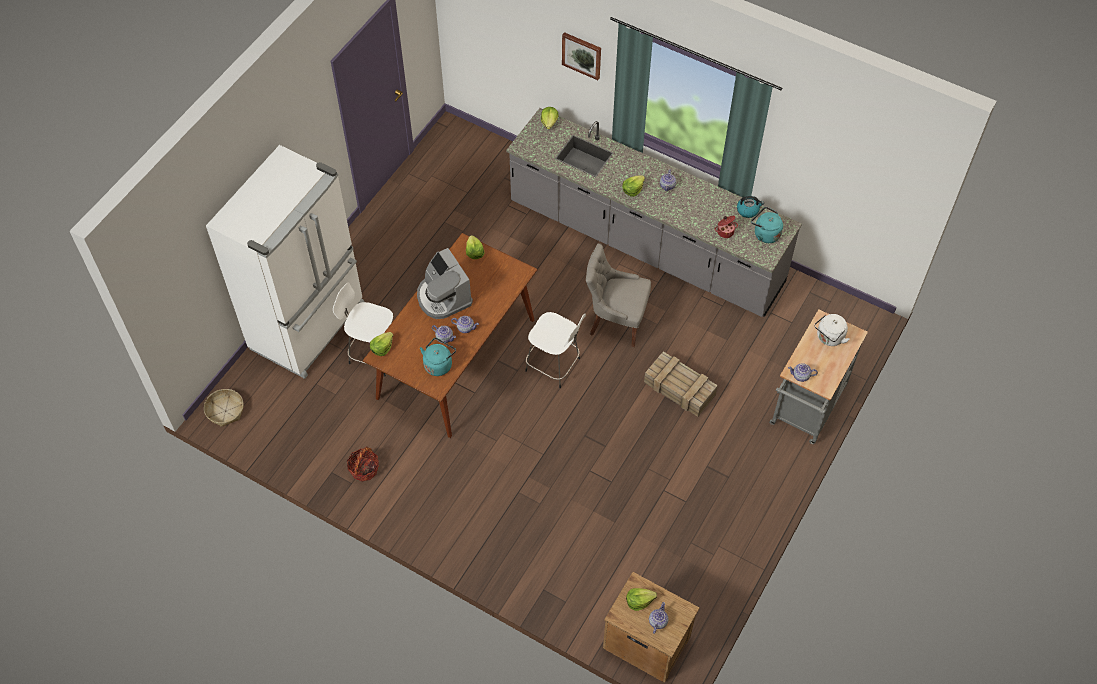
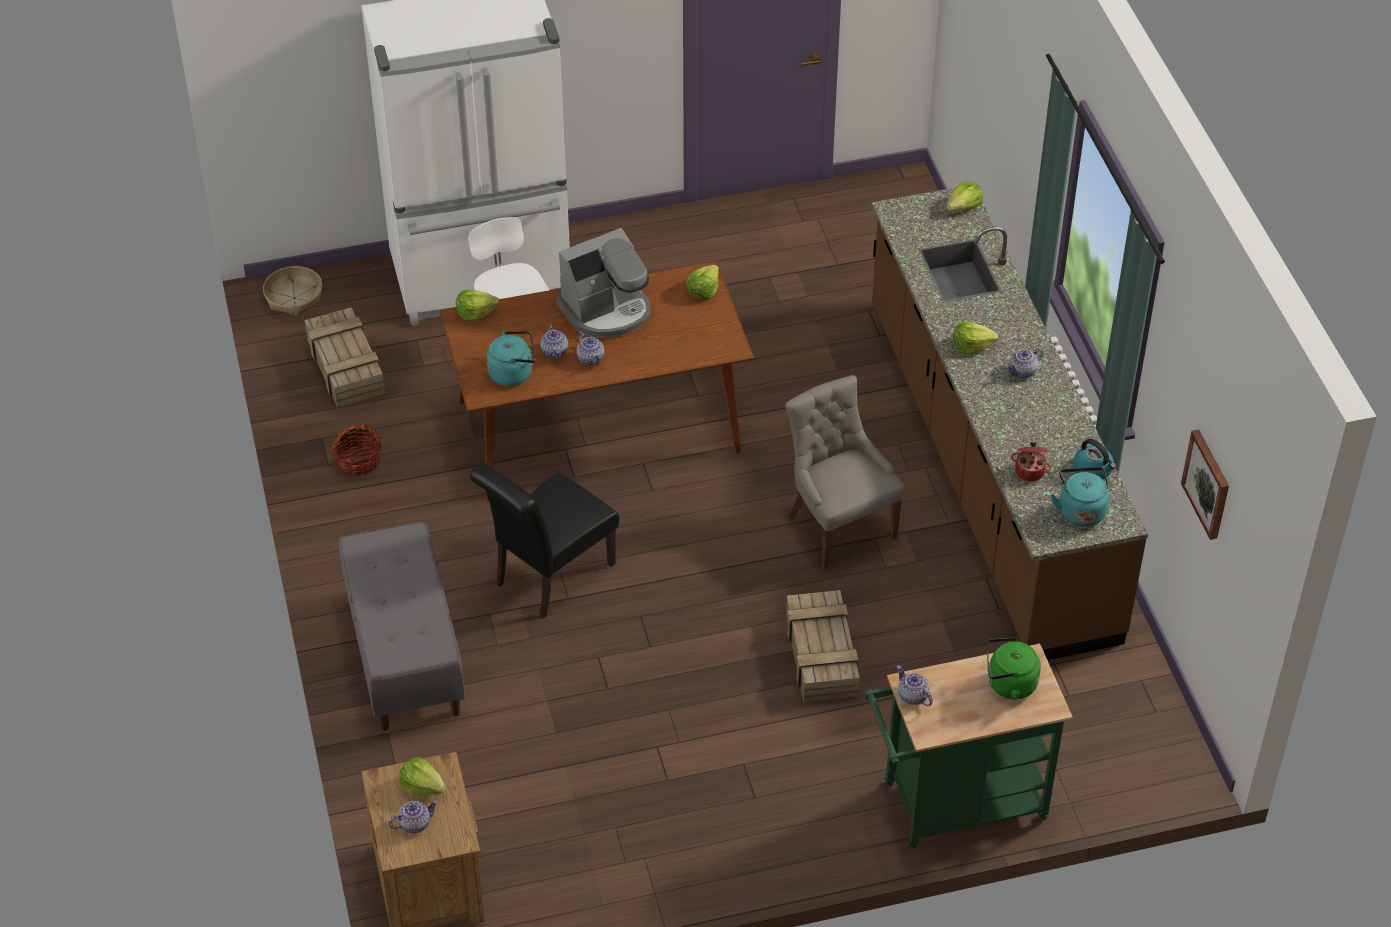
camera: 45 degrees right, 10 degrees down
(297, 426) = (344, 366): none -> crate
(443, 297) = (607, 311): coffee machine -> coffee machine turned 135 degrees counterclockwise
(504, 545) = (404, 653): none -> grey bench
(523, 451) = (549, 577): none -> black chair
(554, 365) = (701, 517): white stool -> none
(582, 55) = (1033, 118): picture -> picture (1208, 484)
(645, 244) = (988, 470): grey counter -> brown counter
(806, 410) = (954, 805): grey cart -> green cart
(829, 338) = (1008, 684): white kettle -> green kettle

